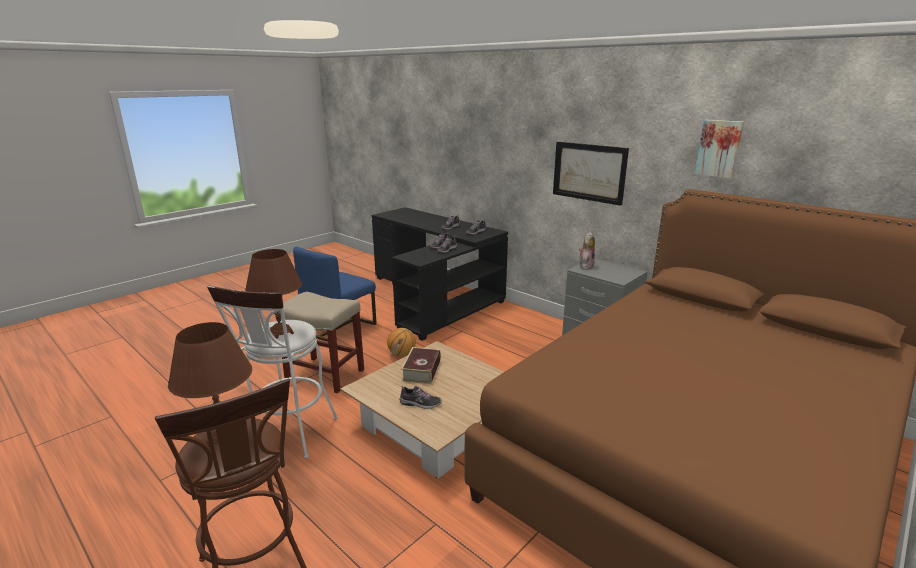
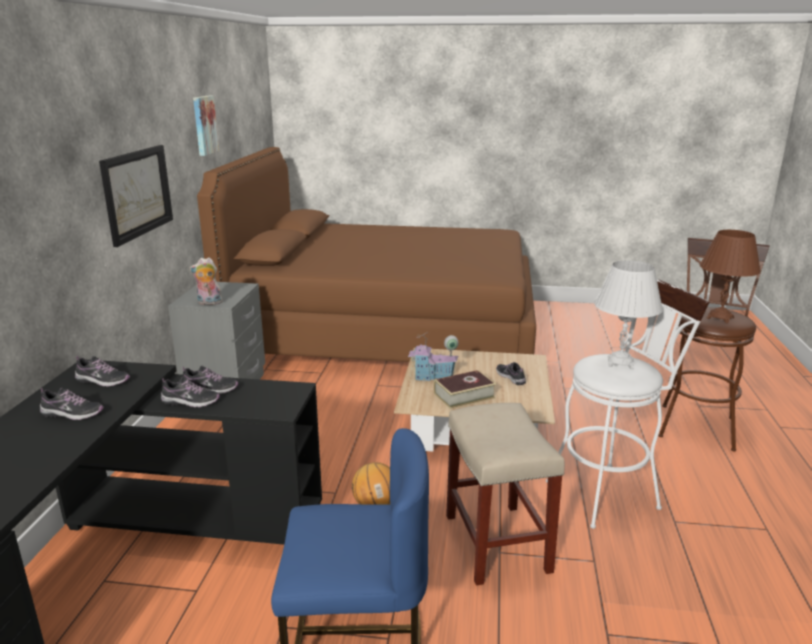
camera: 125 degrees left, 0 degrees up
(280, 333) = (620, 363): brown table lamp -> white table lamp
(466, 370) = (432, 376): none -> toy house

